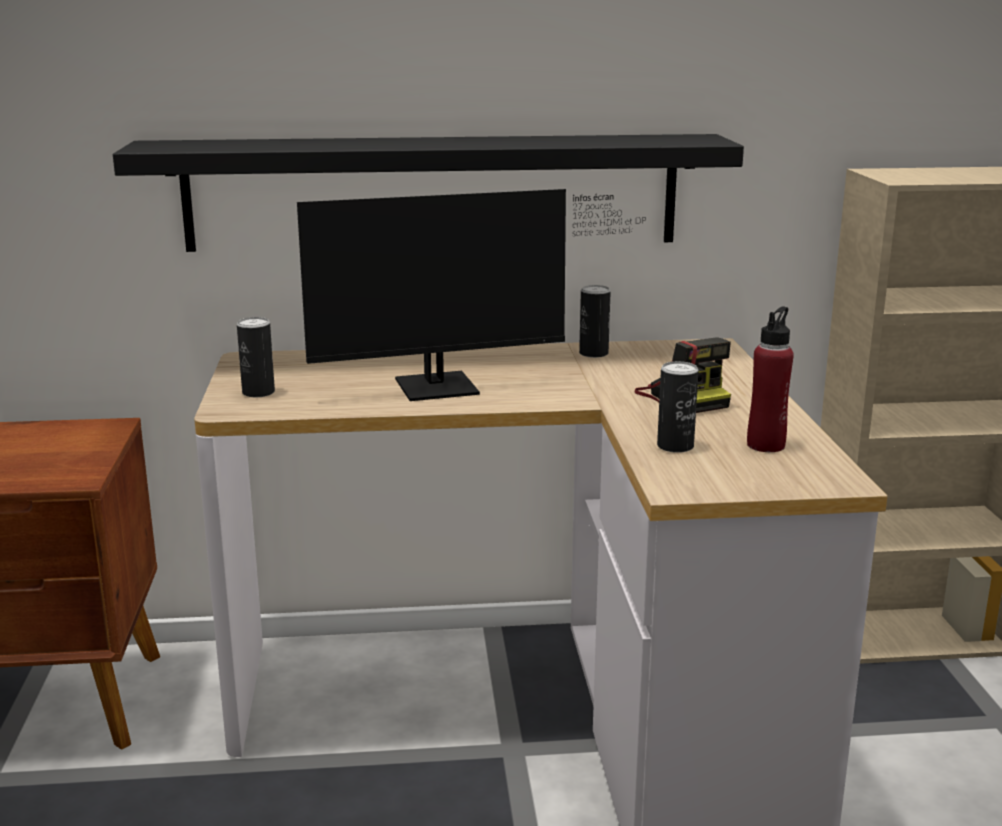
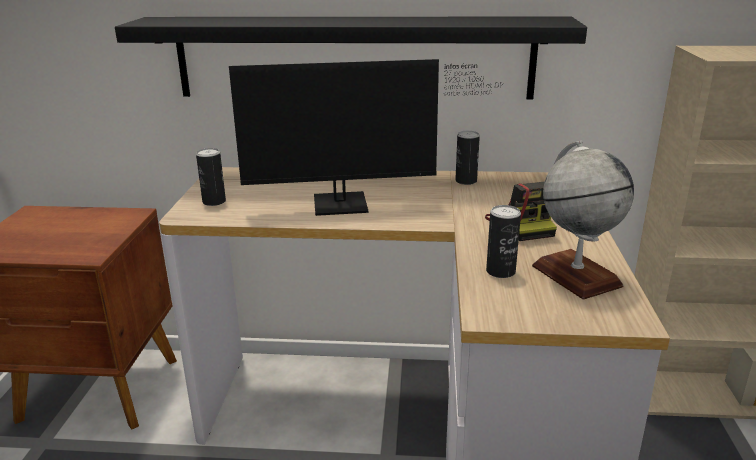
camera: 10 degrees right, 5 degrees up
(766, 445) = (575, 275): red bottle -> globe

